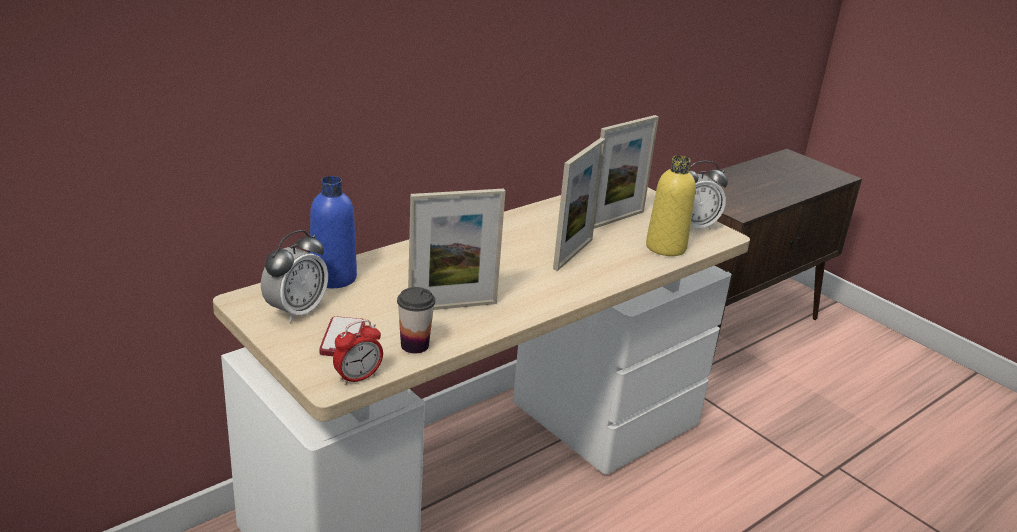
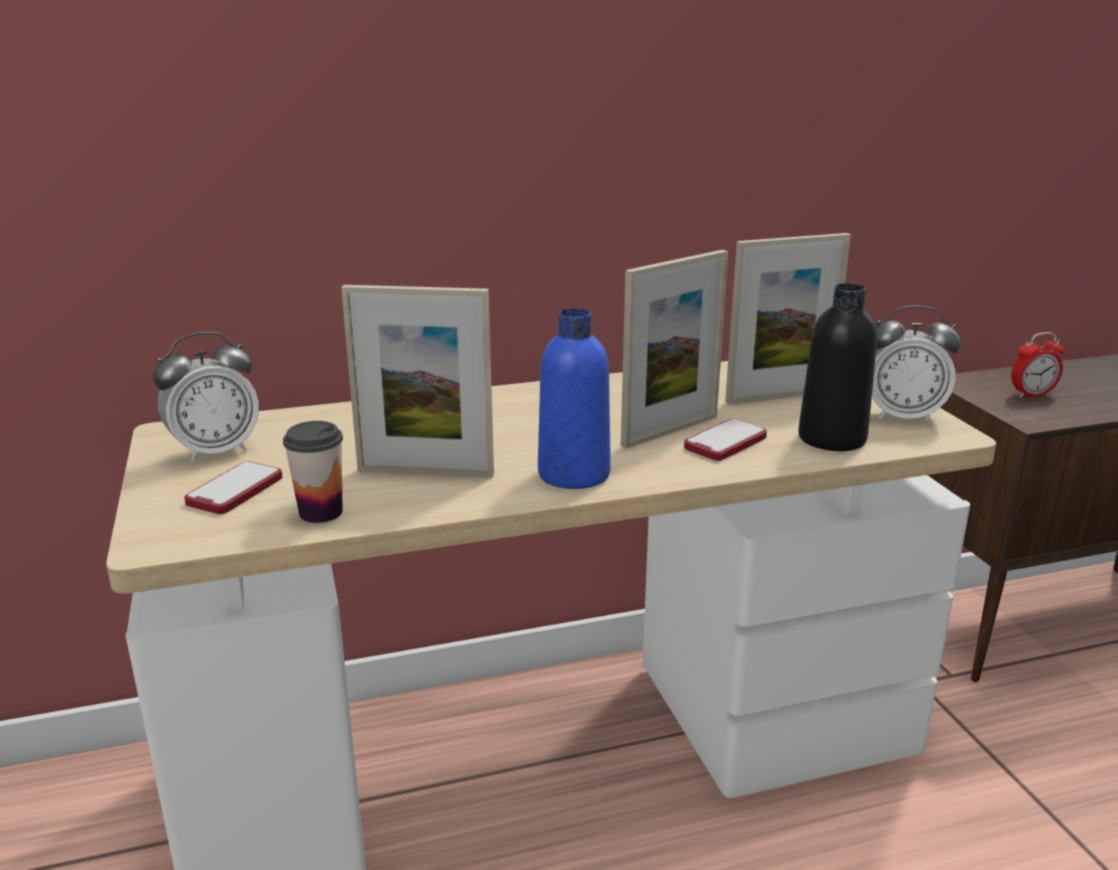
camera: 25 degrees right, 5 degrees down
(333, 277) = (305, 421): blue bottle -> blue bottle (574, 474)
(358, 377) = (200, 540): alarm clock -> alarm clock (1031, 395)
(610, 258) = (725, 442): none -> phone
(666, 247) = (832, 438): yellow bottle -> black bottle

